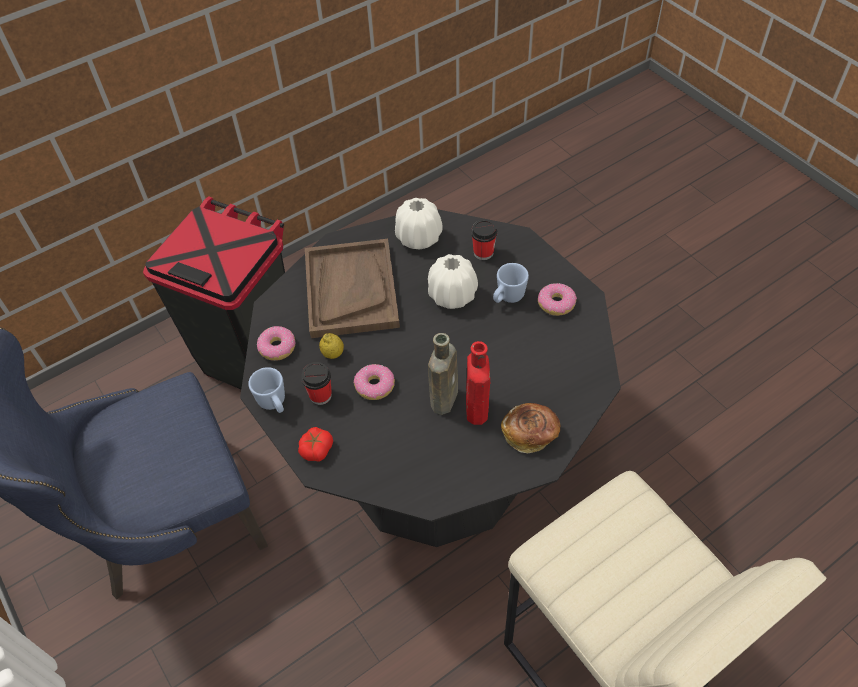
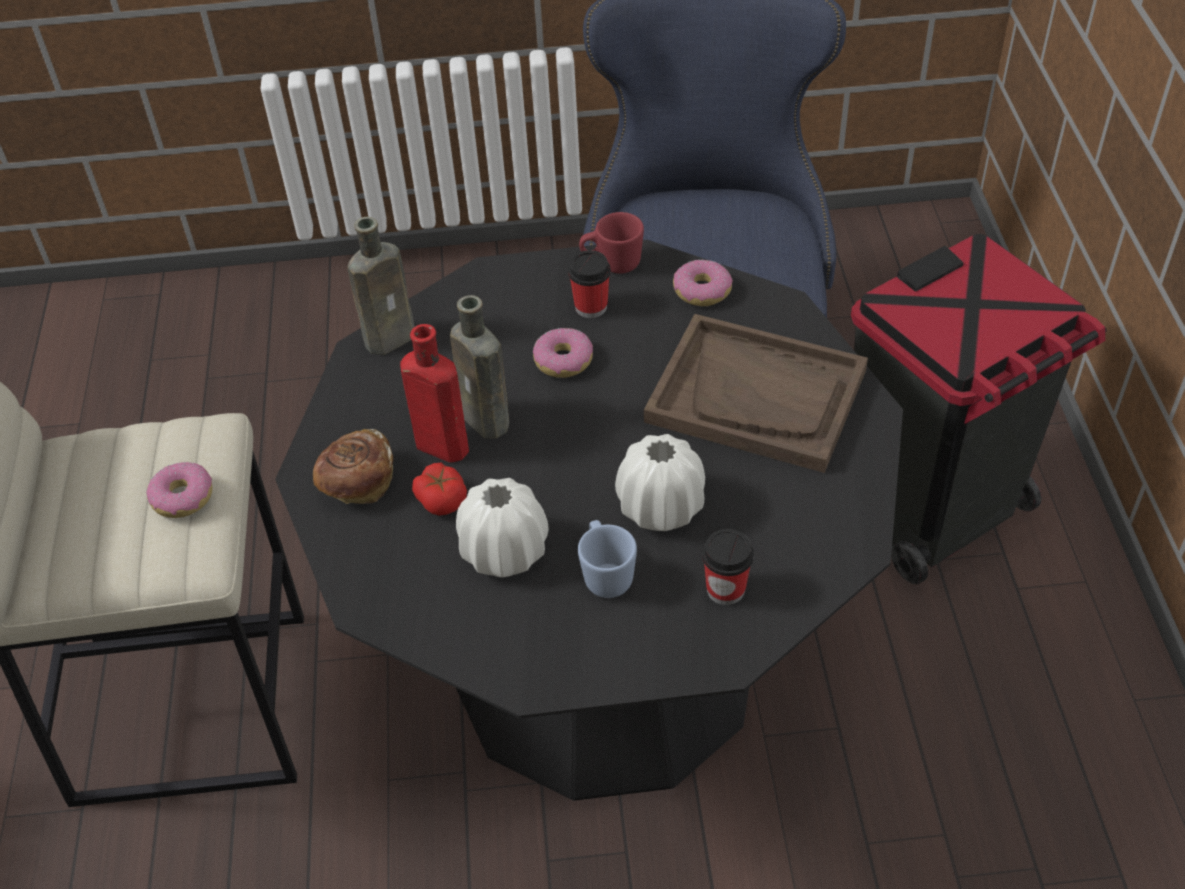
camera: 120 degrees right, 5 degrees down
(274, 404) = (612, 264): blue mug -> red mug
(316, 449) = (515, 280): tomato -> tomato (442, 499)
(333, 354) = (649, 339): lemon -> none
(407, 488) = (393, 337): none -> brown bottle
(419, 238) = (817, 518): white vase -> white vase (504, 551)
(556, 303) = (546, 632): donut -> donut (183, 498)

